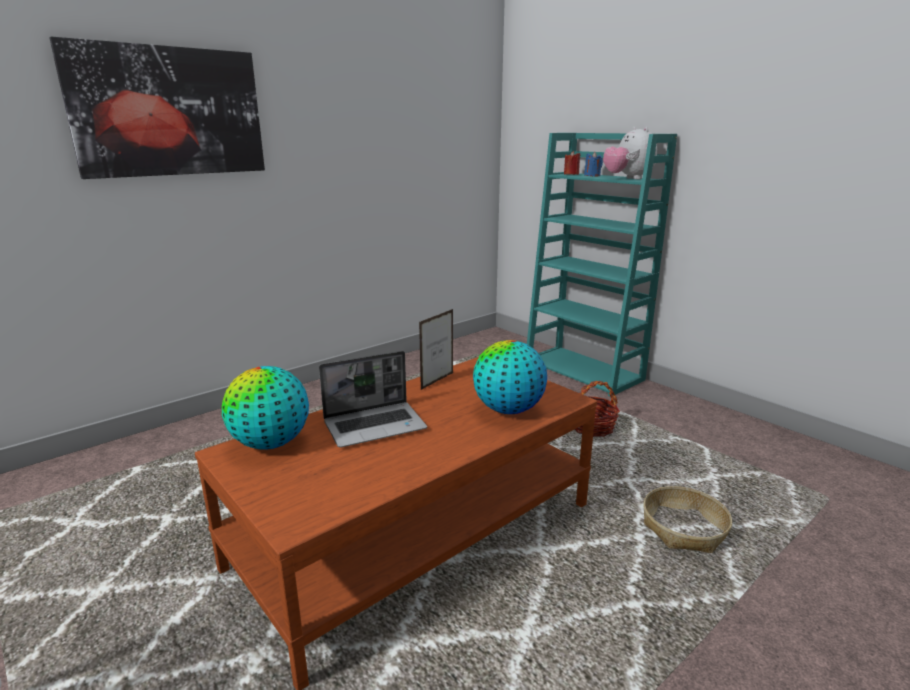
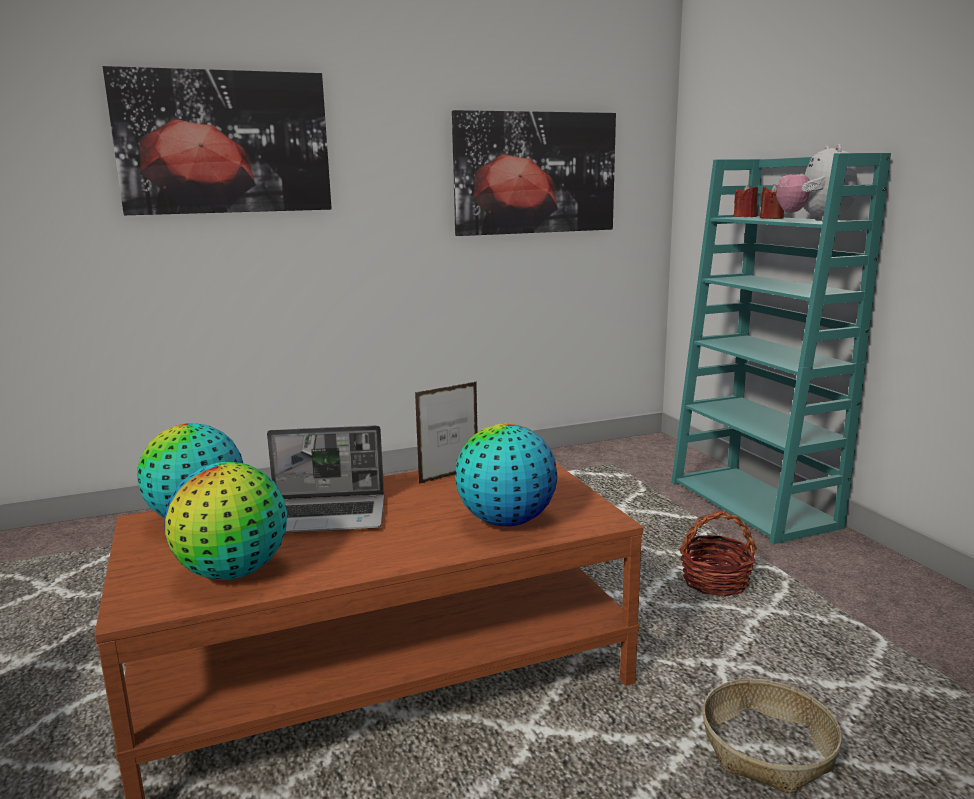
camera: 20 degrees right, 5 degrees down
(345, 482) = (234, 572): none -> globe
(412, 139) = (535, 173): none -> picture
(592, 175) = (771, 218): blue candle -> red candle

